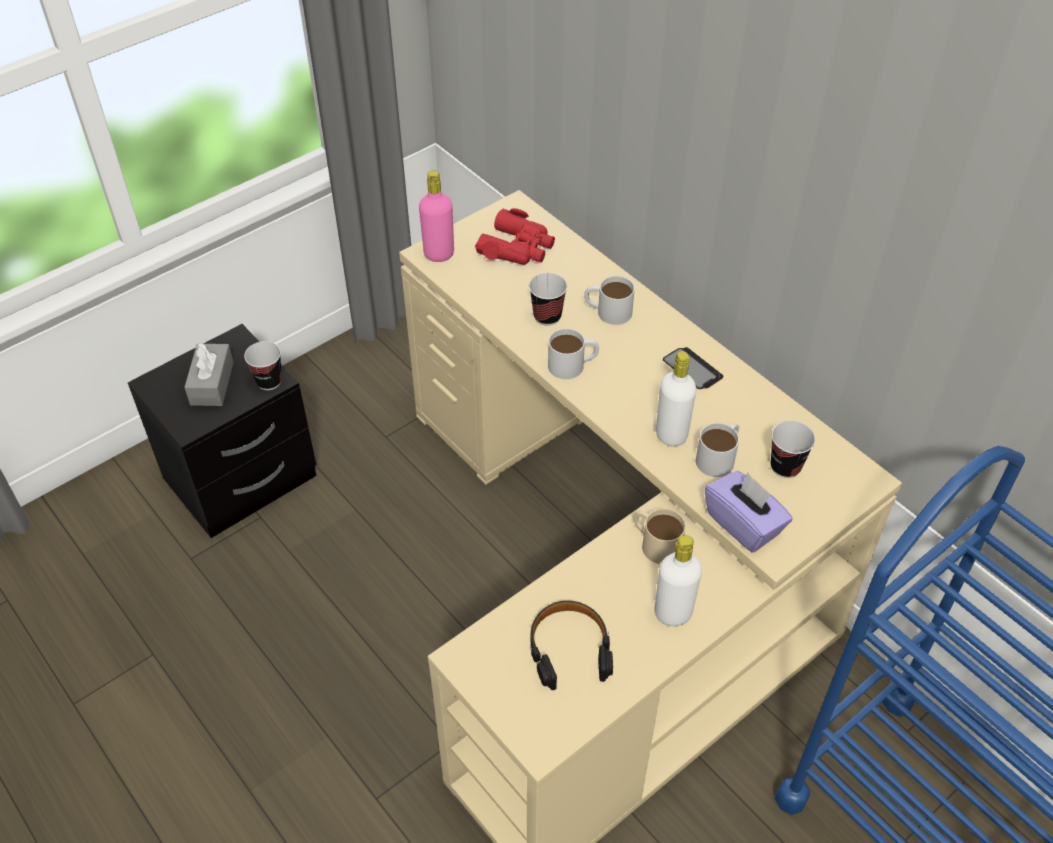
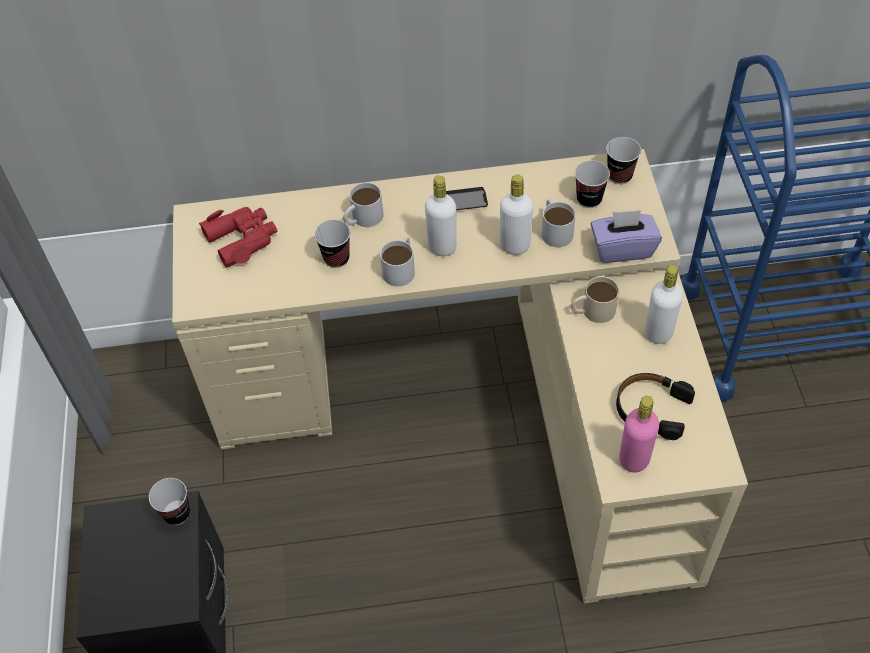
camera: 55 degrees left, 5 degrees up
(212, 383) = (140, 562): grey tissue box -> none
(439, 254) = (201, 295): pink bottle -> pink bottle (634, 459)
(623, 381) = (442, 247): none -> white bottle
(842, 478) = (619, 175): none -> cup

